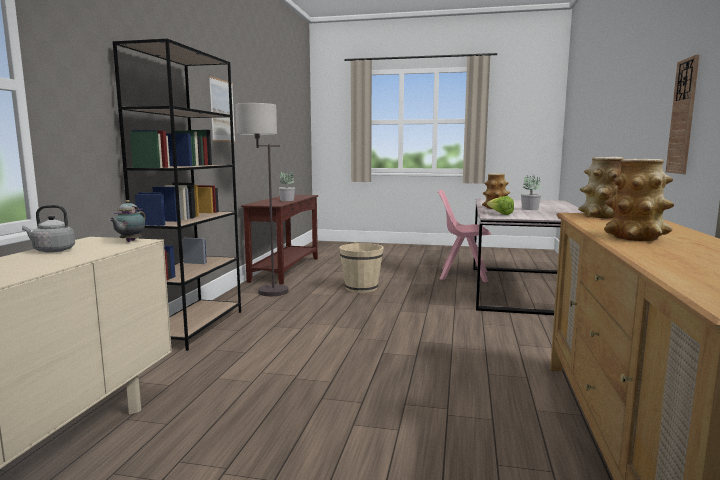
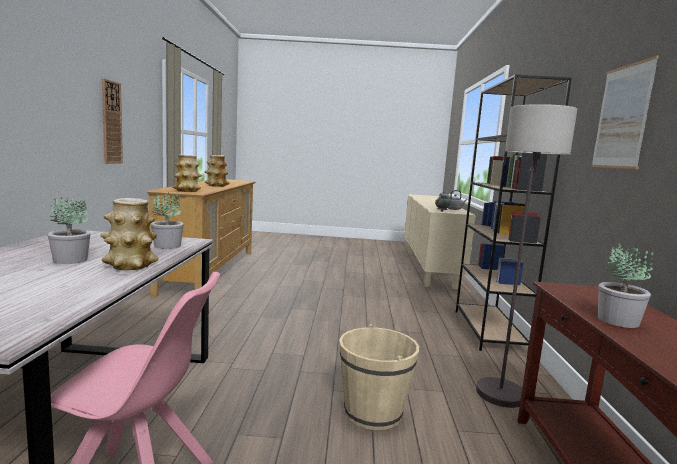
camera: 170 degrees right, 0 degrees up
(500, 214) = (167, 246): lettuce -> potted plant

